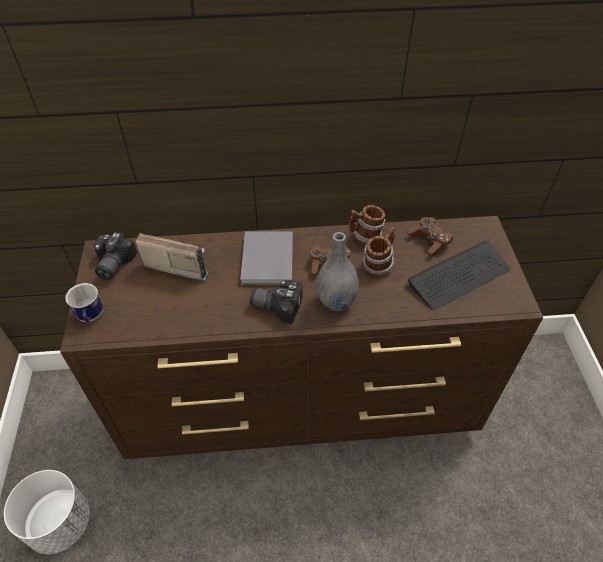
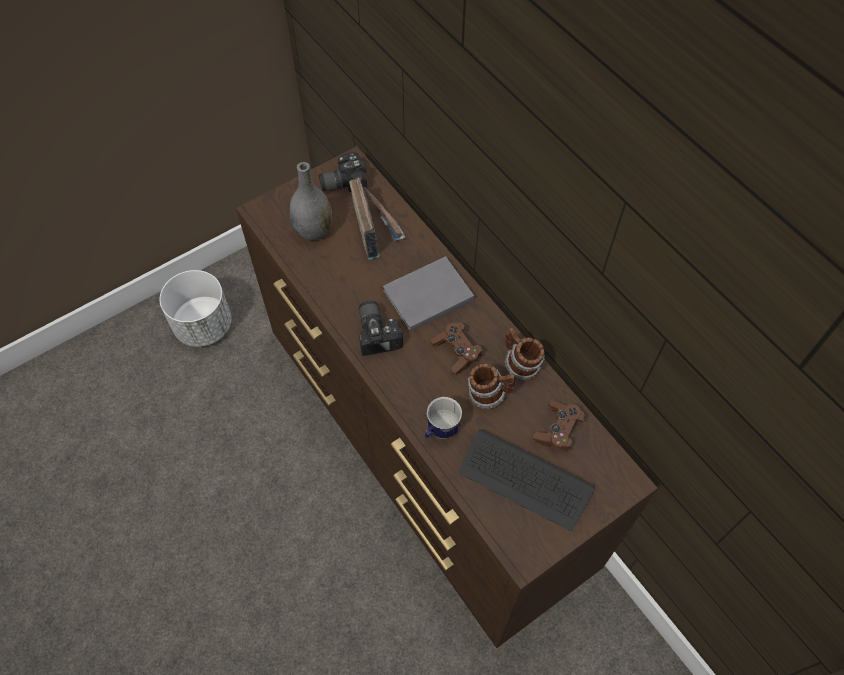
camera: 60 degrees right, 10 degrees up
(91, 317) = (279, 205): mug -> mug (440, 431)
(336, 301) = (414, 379): grey vase -> grey vase (313, 230)

